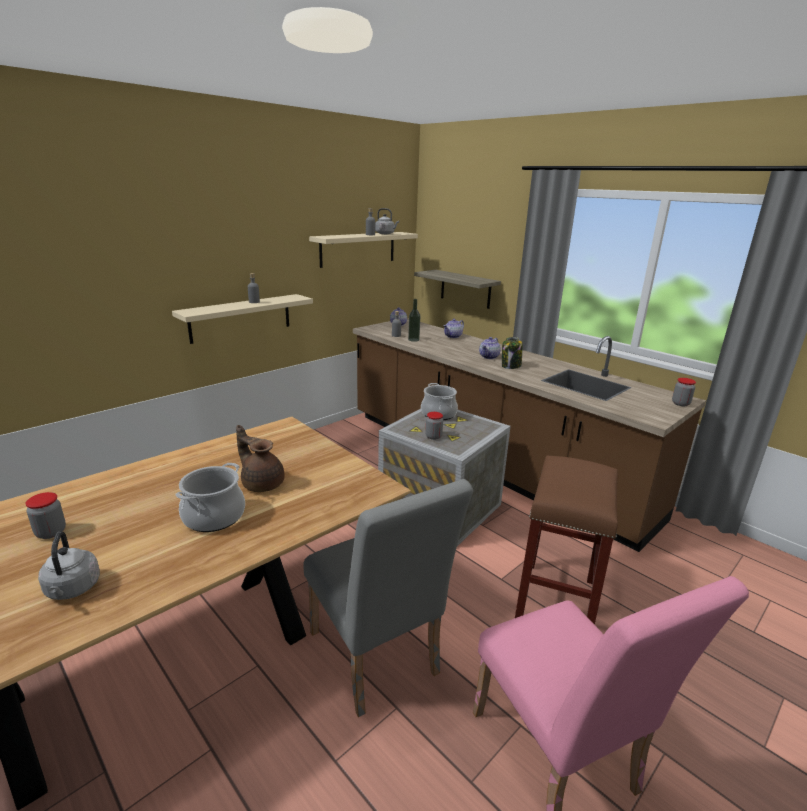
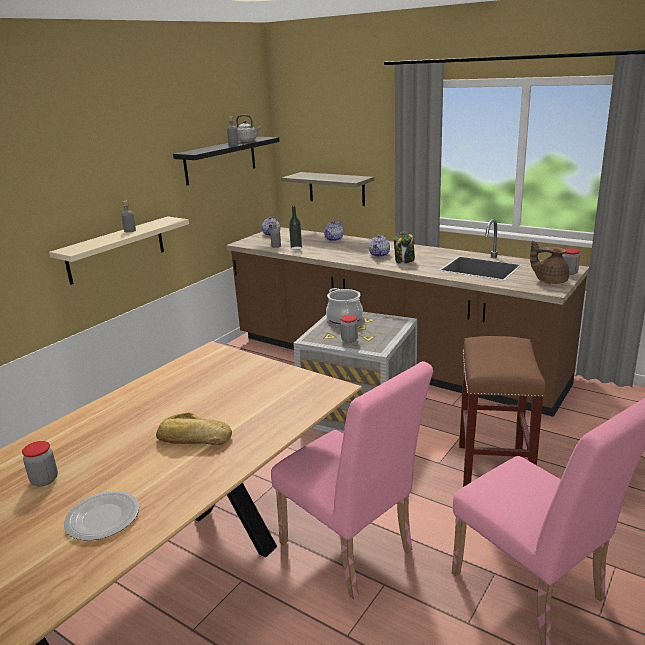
camera: 10 degrees left, 0 degrees up
(72, 589) = (103, 518): grey kettle -> plate
(214, 516) = (193, 439): cooking pot -> bread
(262, 483) = (221, 404): brown teapot -> brown teapot (550, 281)
(358, 249) = (220, 160): beige shelf -> black shelf
(377, 660) = (352, 552): grey chair -> pink chair

